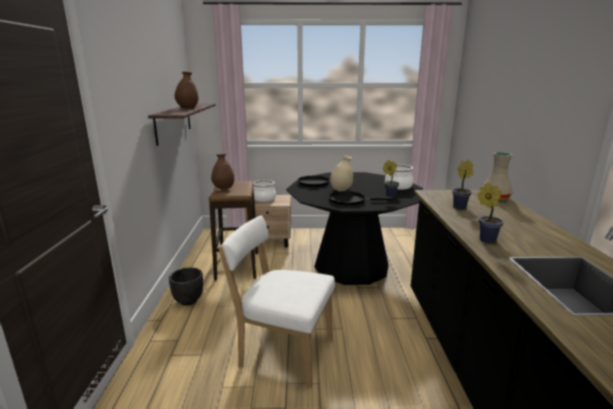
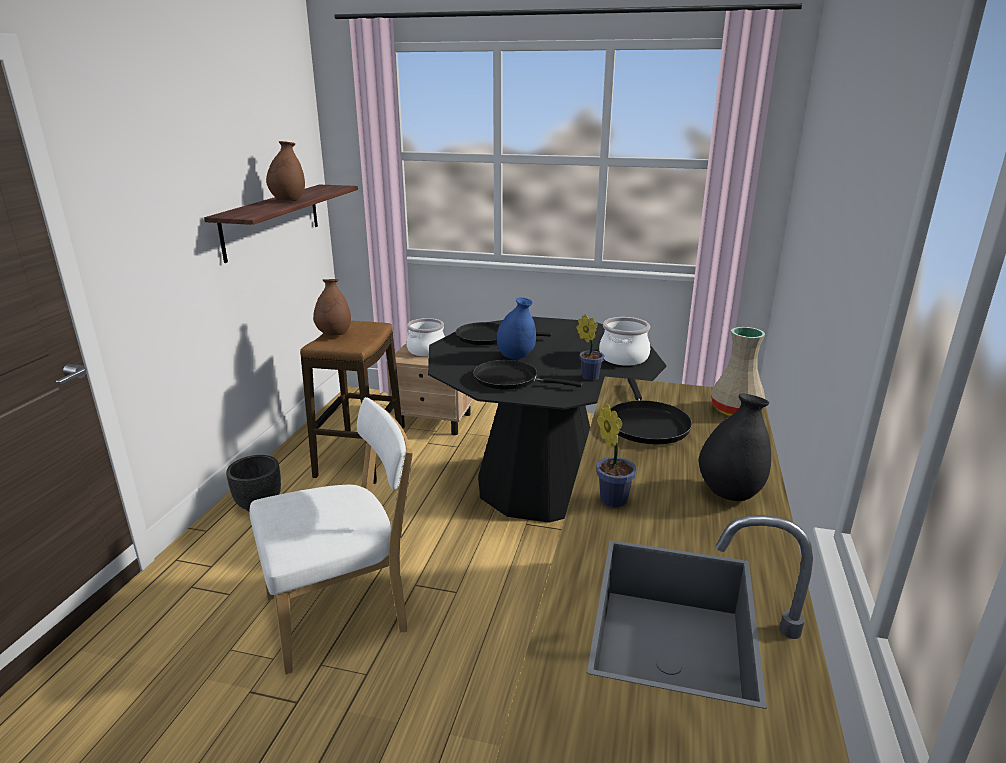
camera: 15 degrees right, 5 degrees up
(282, 351) = (344, 613): white chair -> white chair turned 120 degrees clockwise
(341, 190) = (516, 356): beige vase -> blue vase
(461, 207) = (646, 424): potted plant -> black frying pan
(537, 230) = (730, 493): none -> black vase

